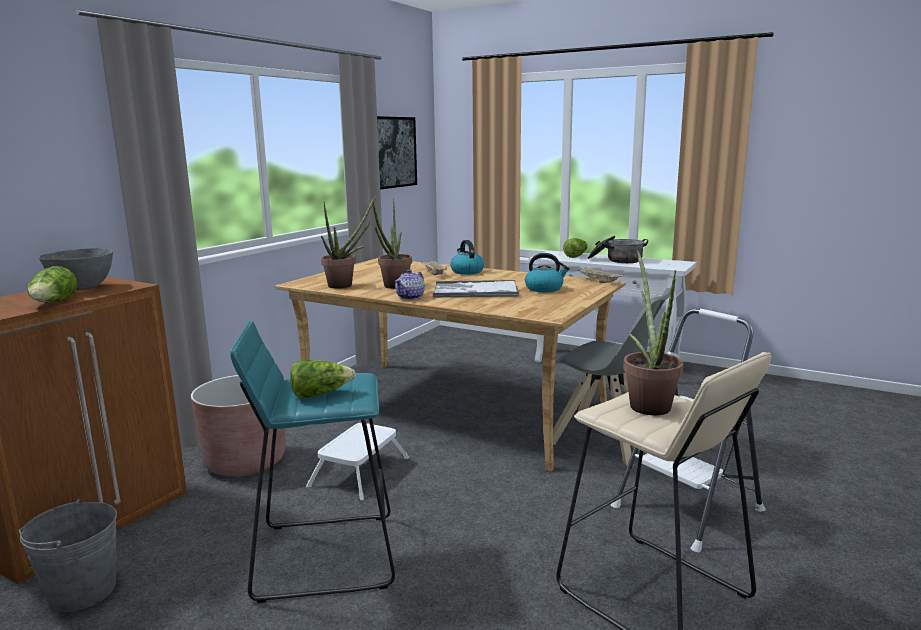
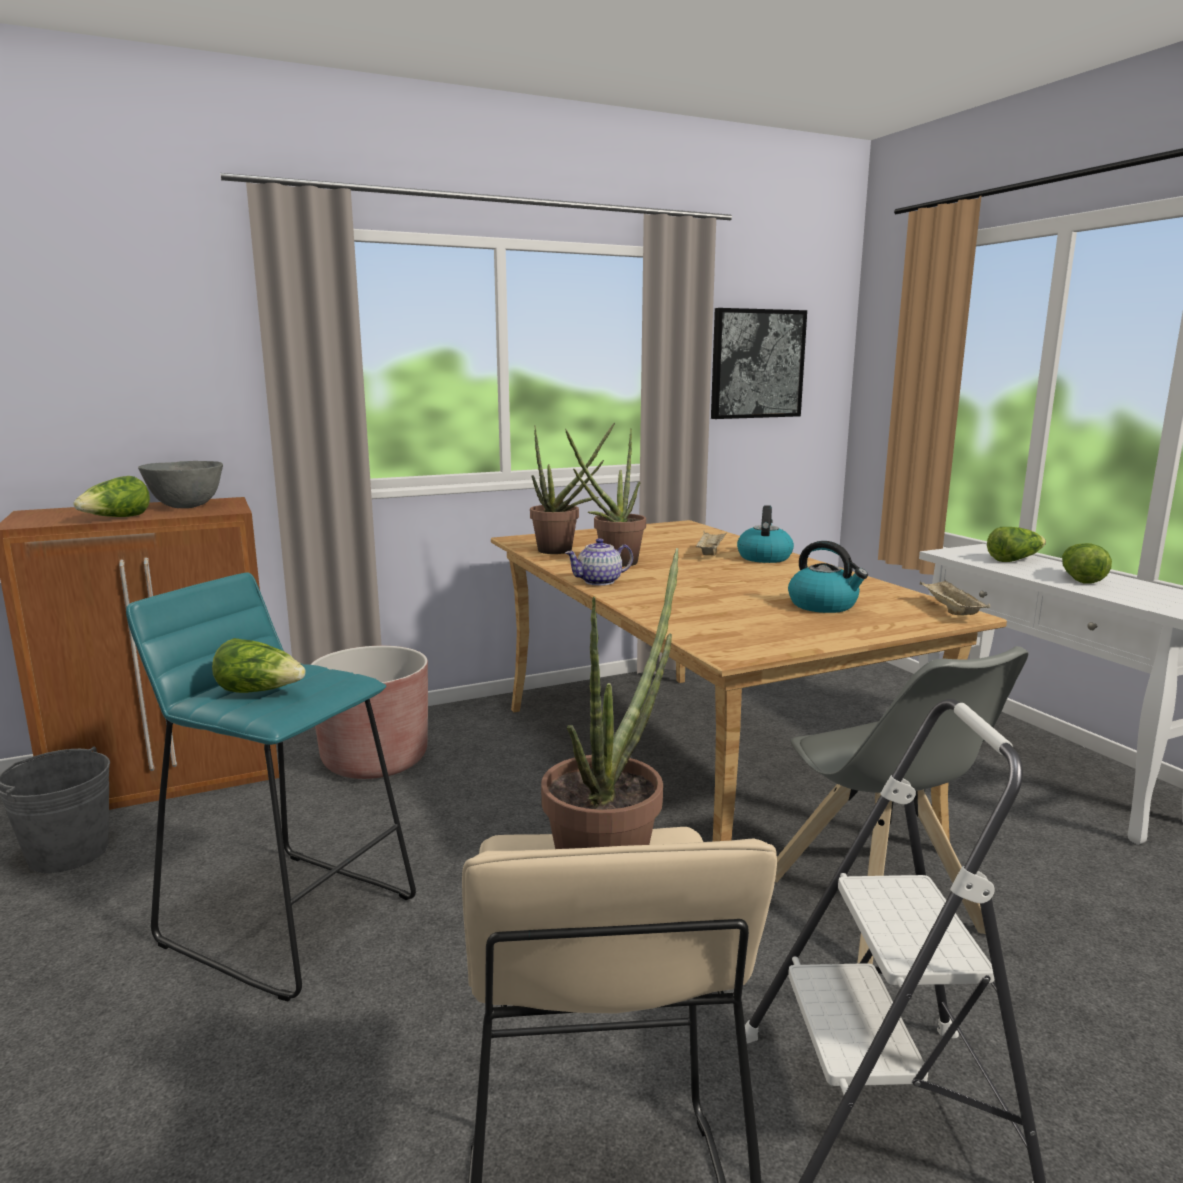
camera: 35 degrees right, 0 degrees up
(359, 471) = (467, 819): white step ladder -> none
(474, 291) = (707, 588): tray -> none
(616, 260) = (1080, 578): cooking pot -> lettuce

